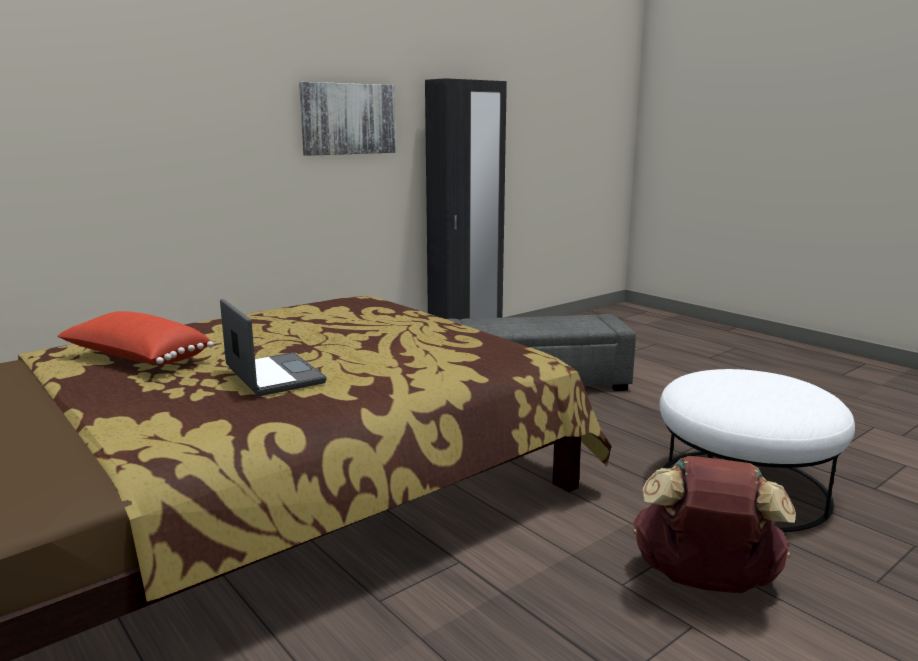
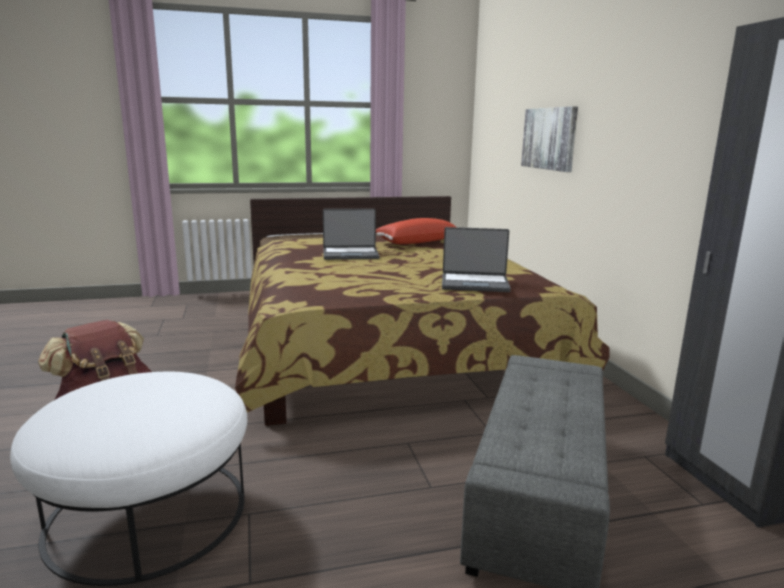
camera: 115 degrees right, 0 degrees up
(348, 119) = (676, 102): picture -> picture (549, 138)
(380, 312) = (474, 284): none -> laptop

